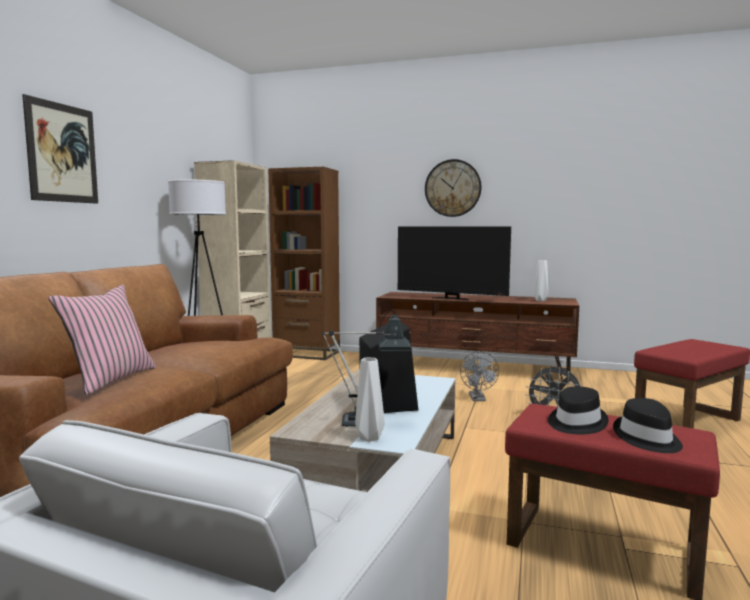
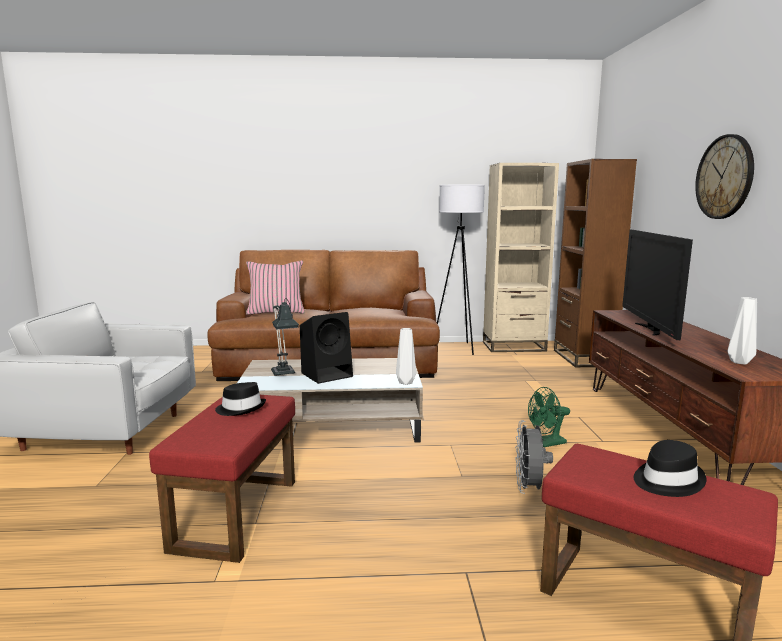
camera: 70 degrees right, 5 degrees up
(62, 153) = (356, 174): picture -> none
(369, 437) = (255, 378): white vase -> white vase (406, 382)
(478, 399) = (546, 443): grey fan -> green fan
(647, 438) = (207, 429): black hat -> black hat (666, 480)

